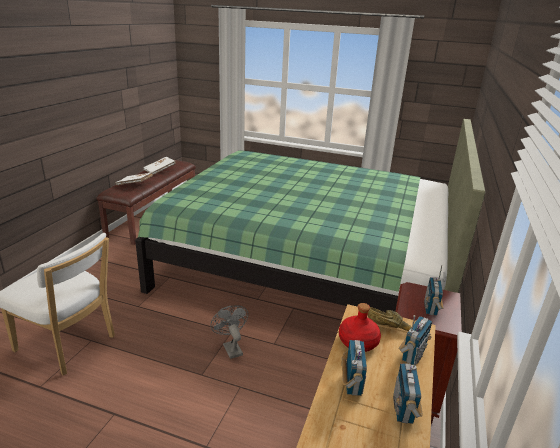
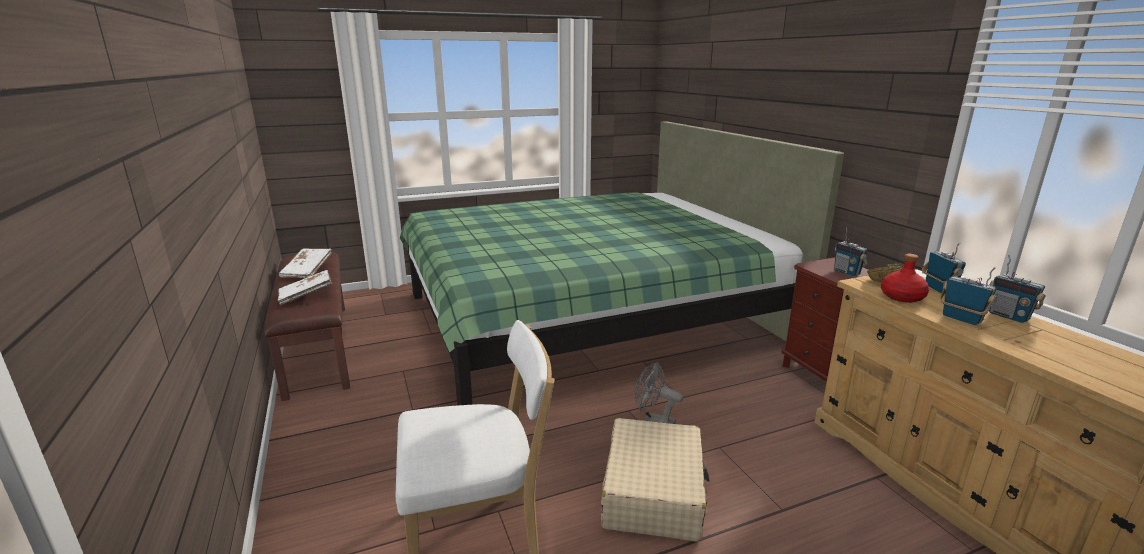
camera: 40 degrees left, 5 degrees down
(163, 382) = (653, 491): none -> beige suitcase

